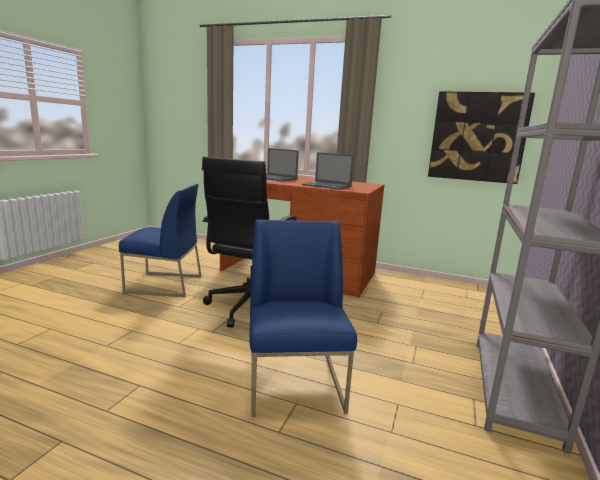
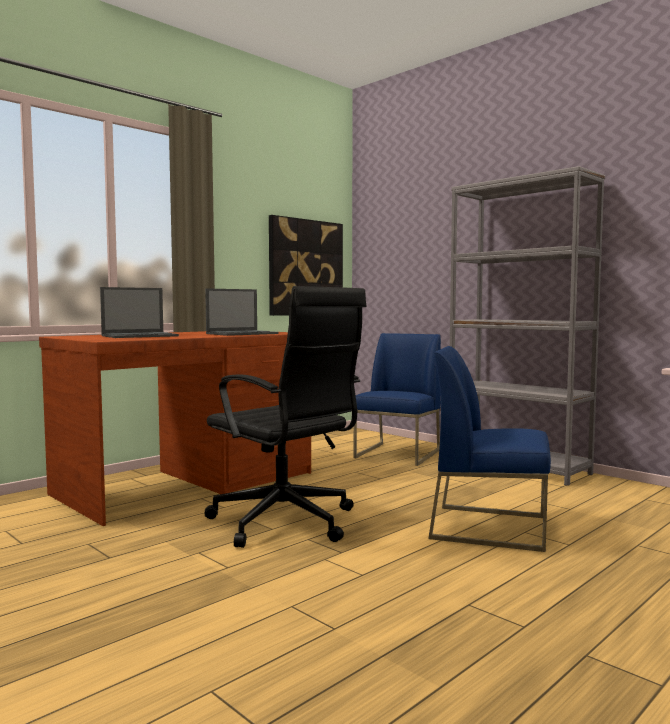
camera: 65 degrees left, 10 degrees down
(163, 284) = (104, 573): blue chair -> blue chair (398, 454)

